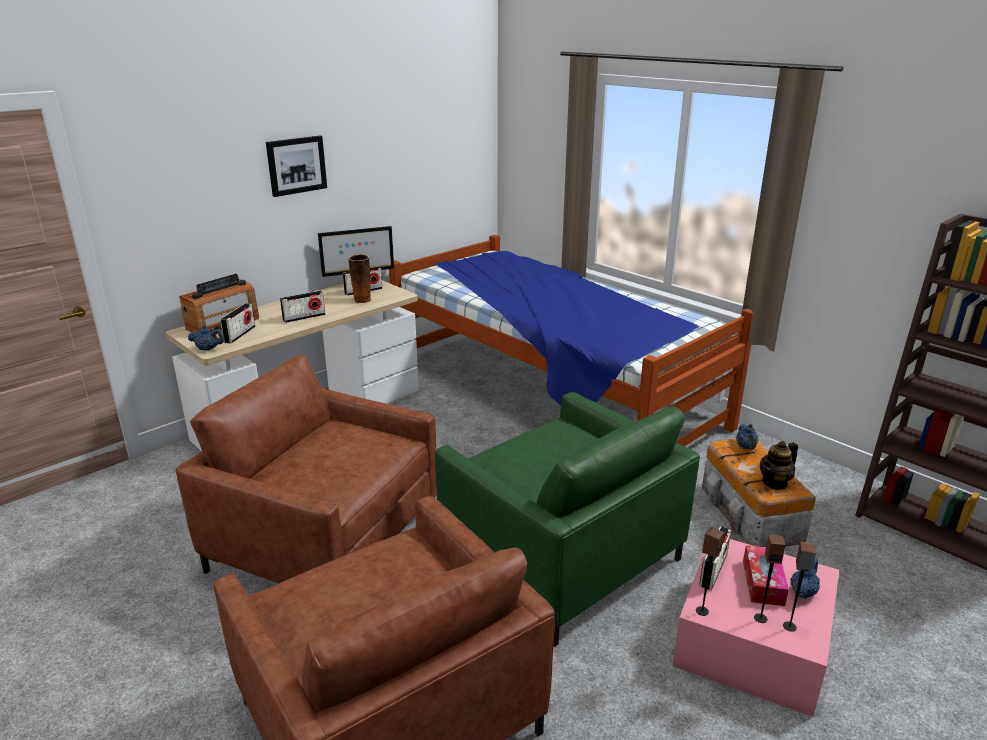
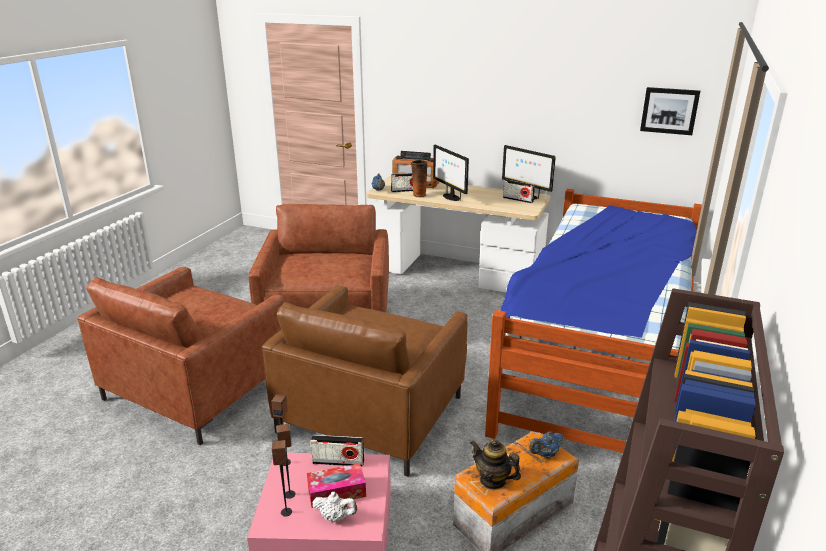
camera: 65 degrees right, 0 degrees up
(296, 165) = (501, 90): picture -> picture (669, 110)
(304, 317) = (450, 197): radio -> monitor
(362, 300) = (500, 203): vase -> vase (418, 195)
(561, 557) = (371, 414): green armchair -> brown armchair
(803, 592) = (335, 517): blue teapot -> white teapot

